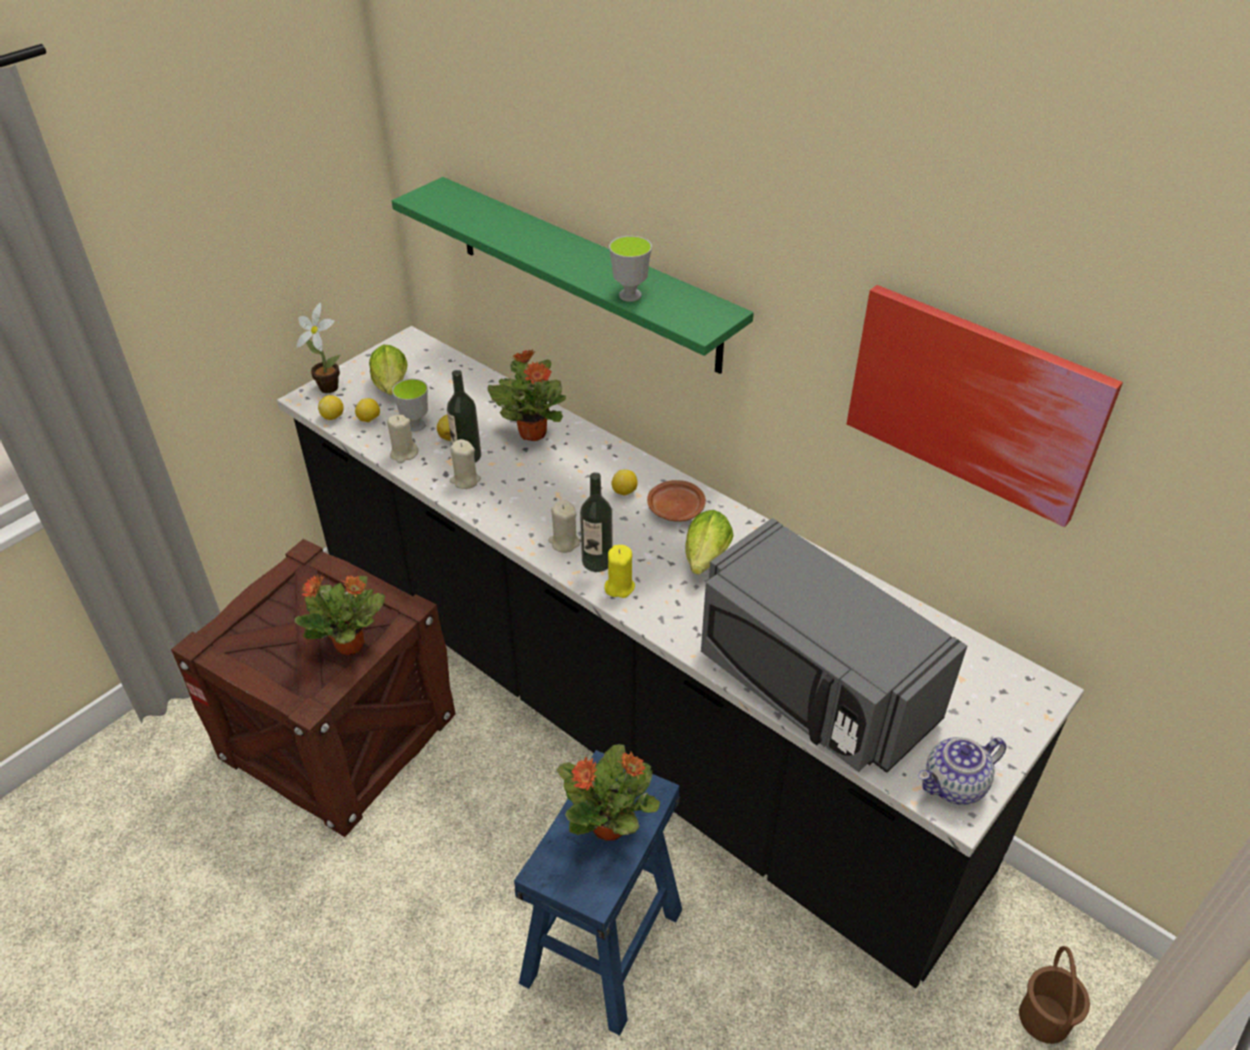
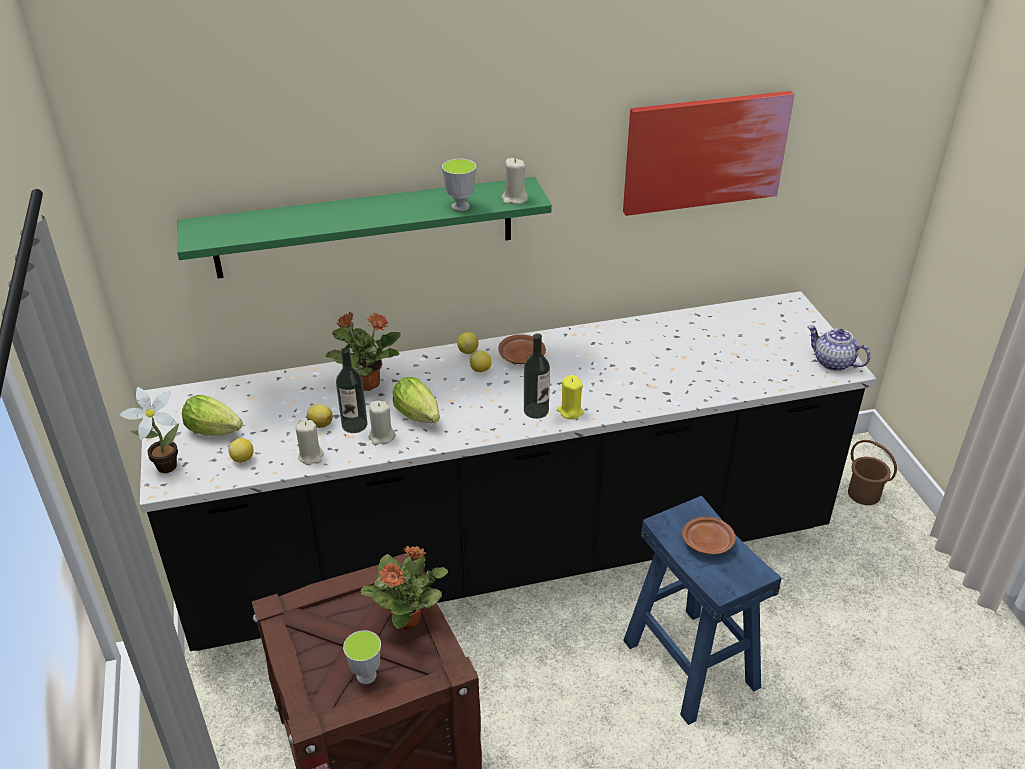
camera: 55 degrees left, 5 degrees down
(333, 417) = (211, 478): lemon -> lemon (468, 351)
(416, 425) = (283, 437): cup -> cup (366, 676)
(564, 542) = (502, 417): beige candle -> beige candle (514, 199)
(610, 826) = (708, 542): potted plant -> brown plate
(705, 561) = (582, 367): lettuce -> lettuce (419, 417)
(812, 687) = (724, 375): grey microwave -> none
(954, 785) = (832, 362): teapot -> teapot turned 120 degrees clockwise

